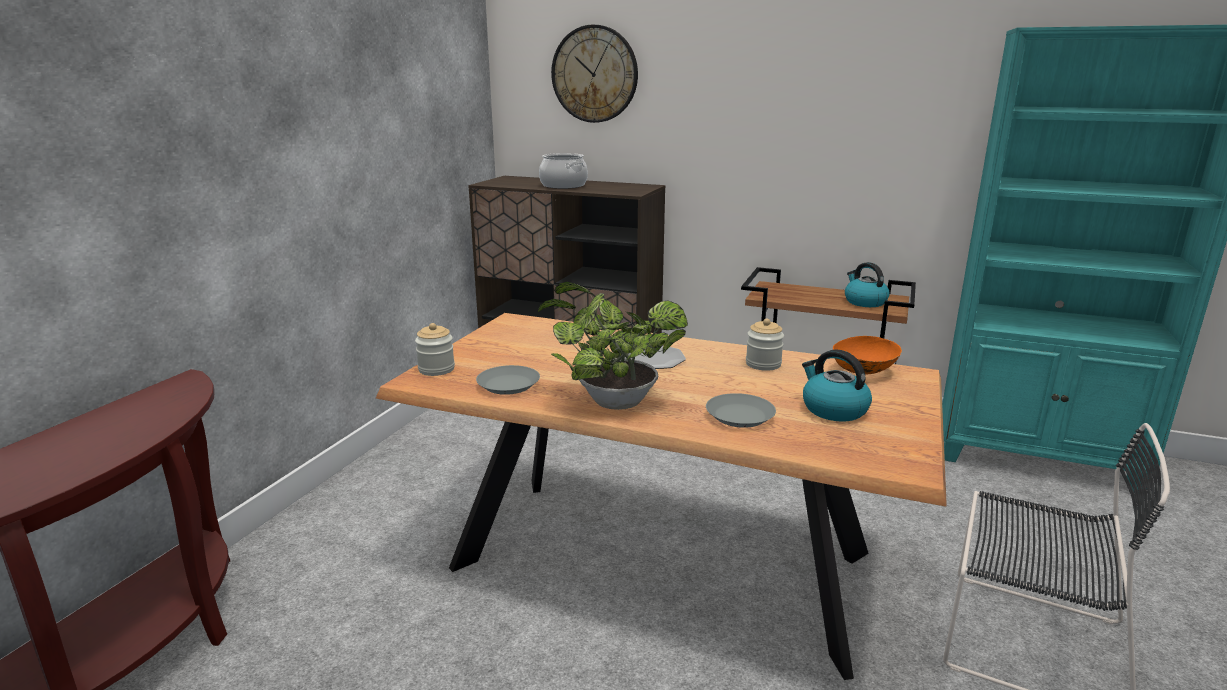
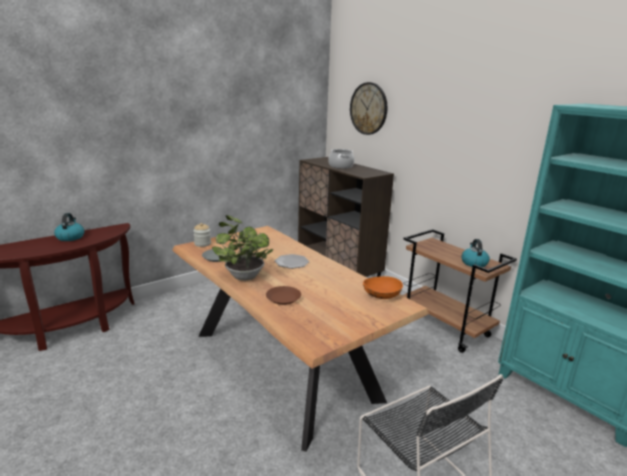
camera: 30 degrees right, 0 degrees up
(740, 416) = (283, 298): grey plate -> brown plate
(763, 364) = (338, 279): jar -> none
(833, 409) = (331, 309): kettle -> kettle (70, 237)

